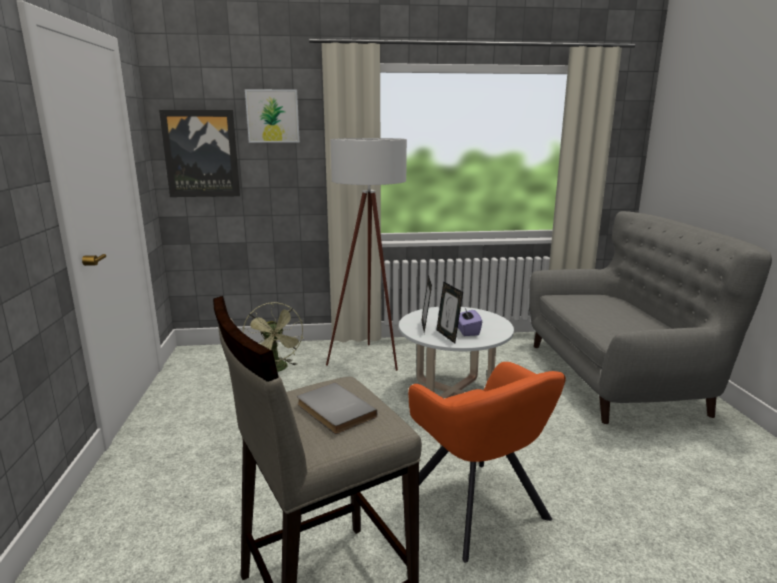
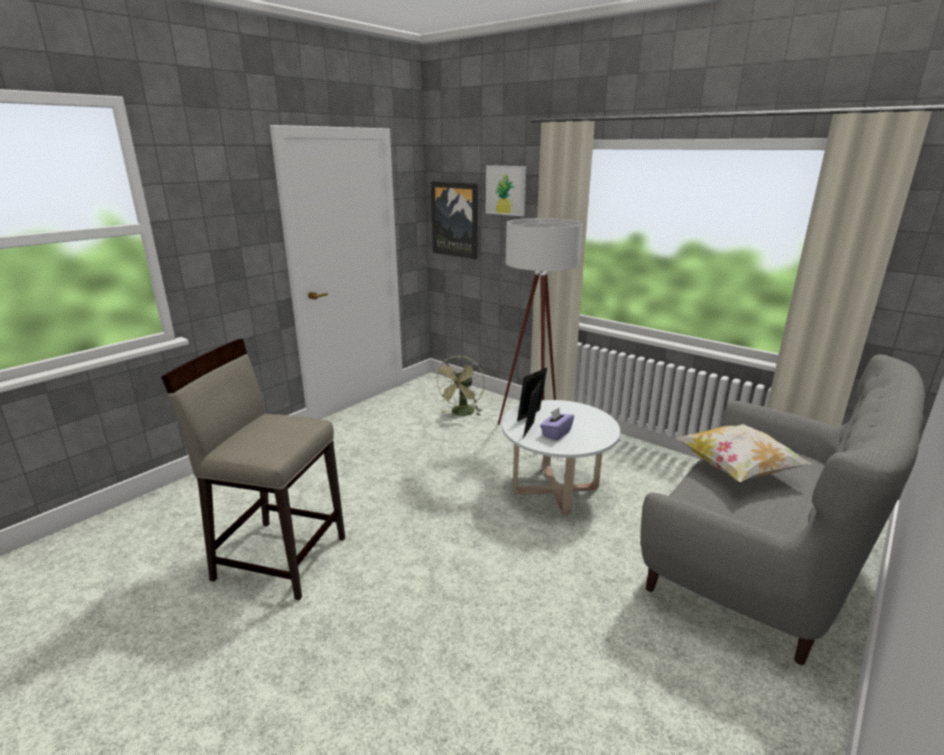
camera: 45 degrees right, 5 degrees up
(333, 411) = (267, 434): grey book -> none
(478, 509) = (423, 576): orange armchair -> none
(593, 312) = (737, 470): none -> pillow

